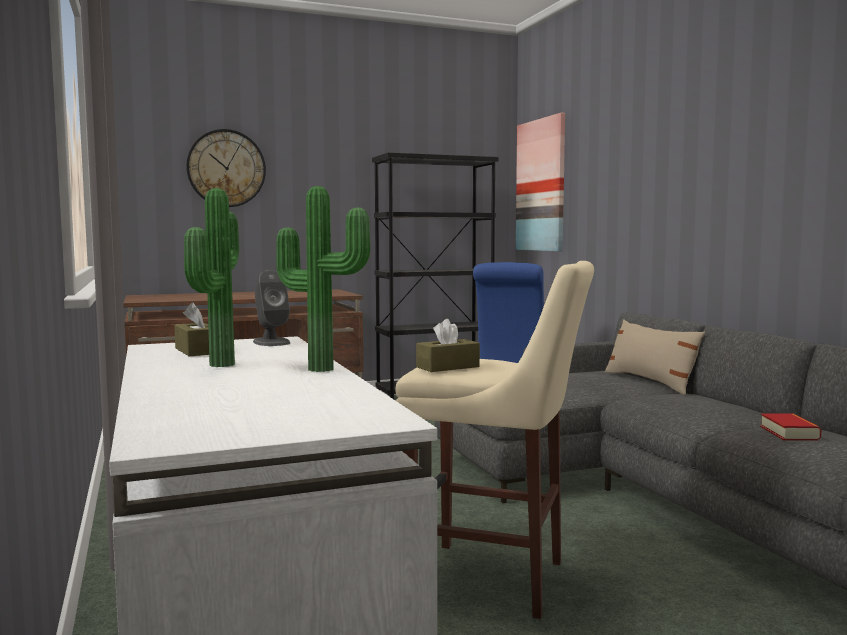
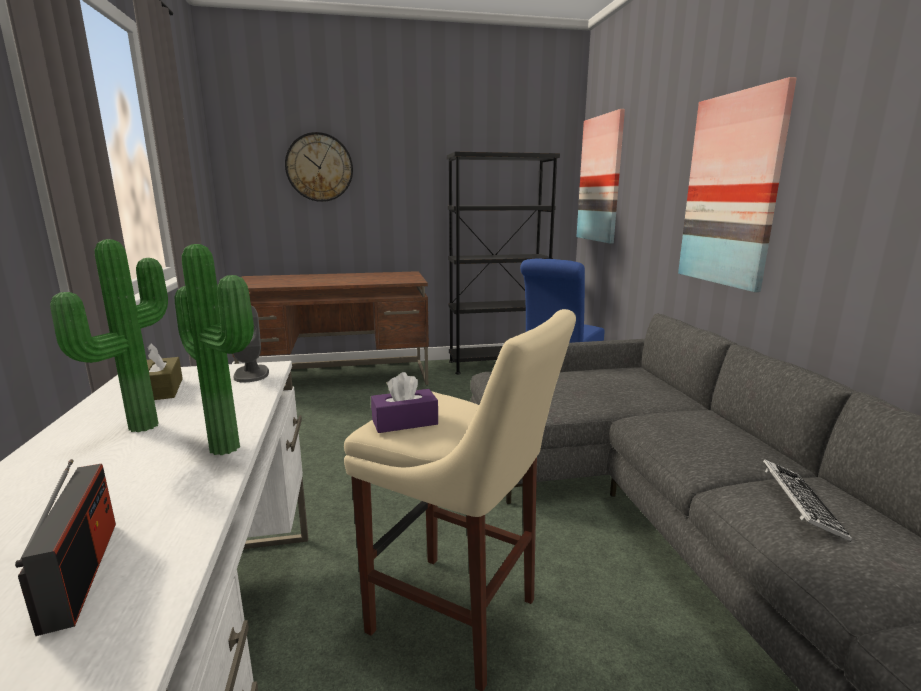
camera: 10 degrees right, 10 degrees up
(305, 406) = (81, 571): none -> radio
(448, 367) = (405, 422): brown tissue box -> purple tissue box
(650, 382) = (671, 389): beige pillow -> none
(686, 185) = (731, 191): none -> picture
(789, 433) = (800, 504): book -> keyboard

